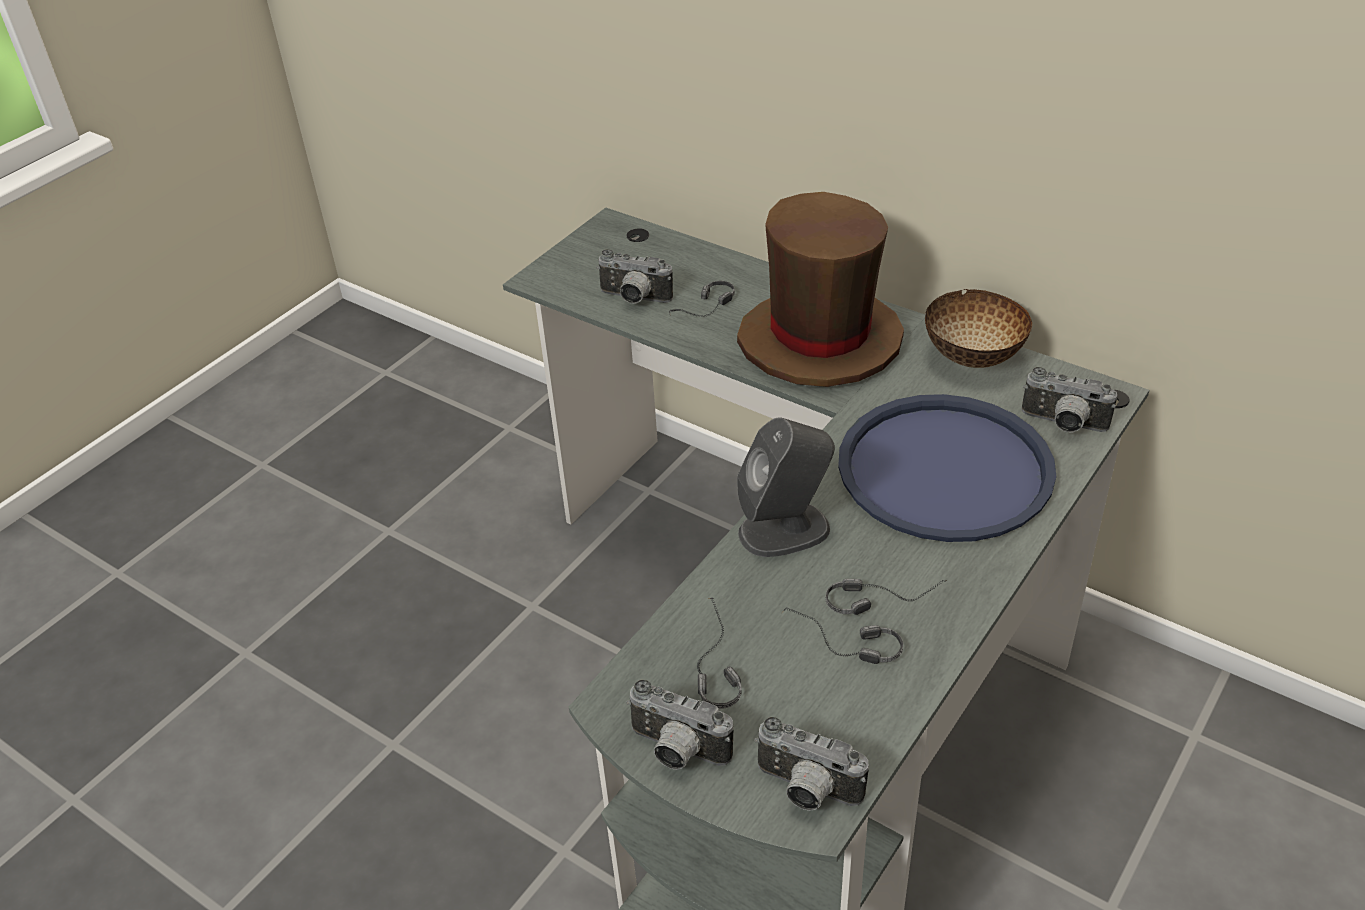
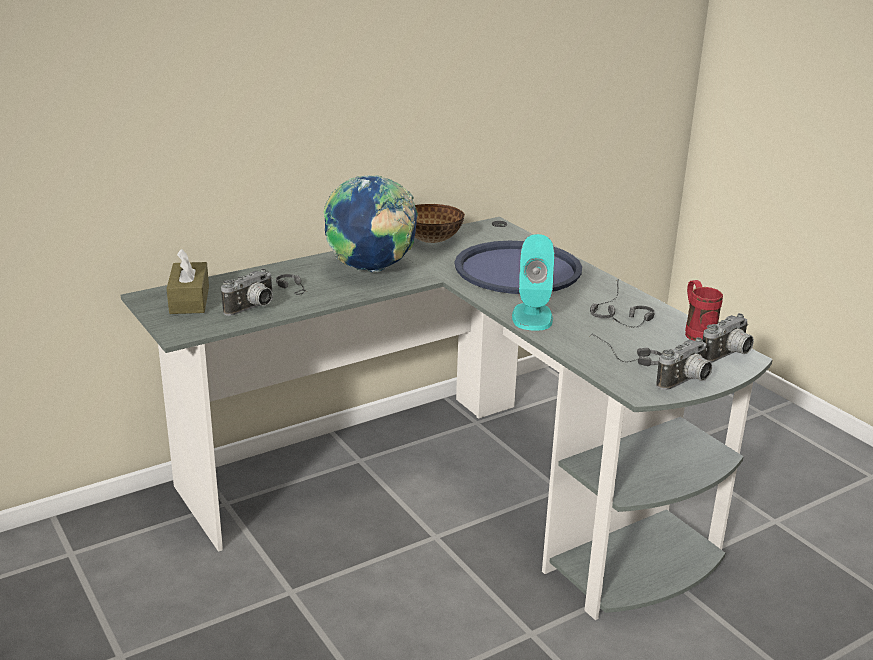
camera: 70 degrees left, 15 degrees down
(620, 251) = (189, 300): none -> brown tissue box
(785, 530) = (532, 317): grey speaker -> turquoise speaker
(819, 341) = (371, 270): brown hat -> globe
(869, 732) = (696, 332): none -> red mug
(1063, 425) = (508, 238): camera -> none

